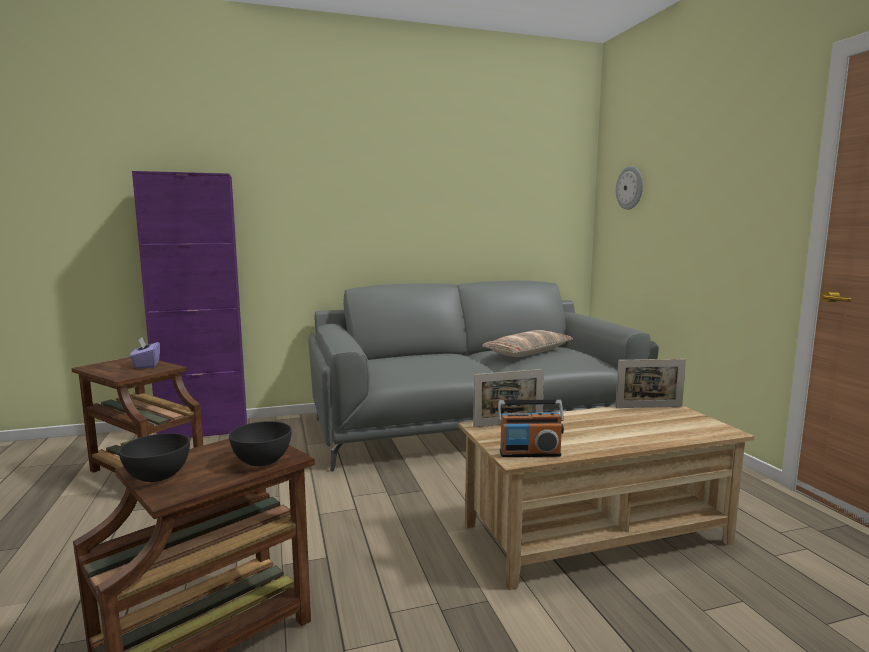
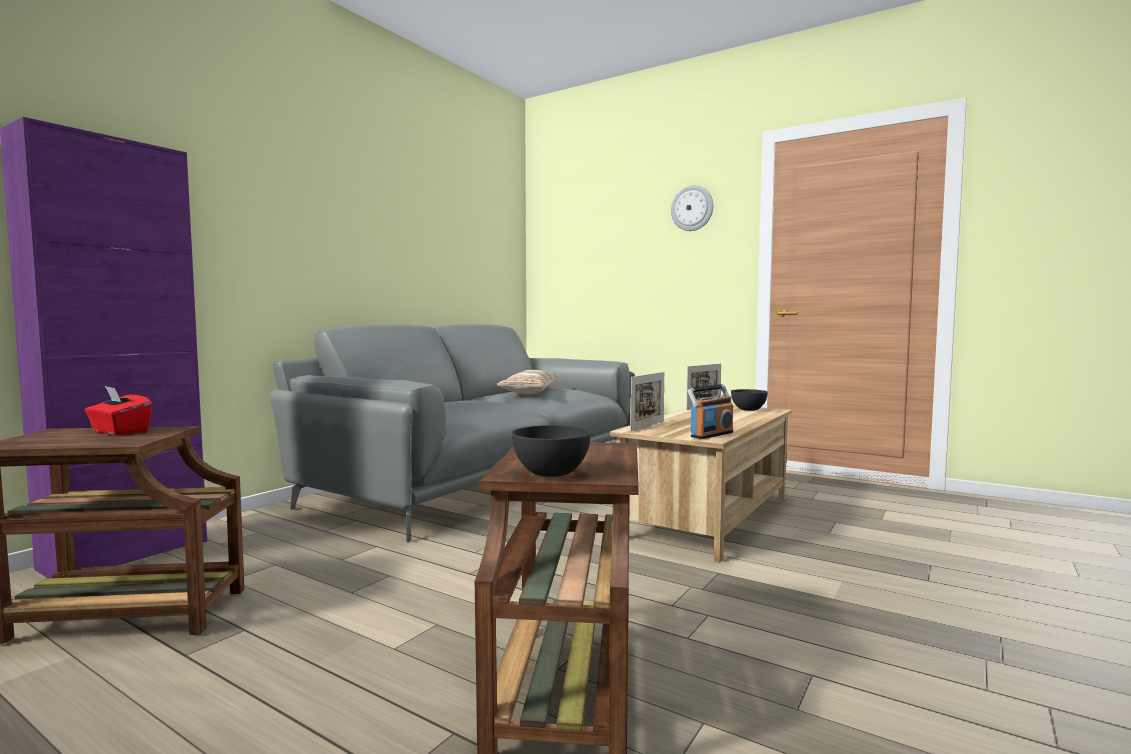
camera: 40 degrees left, 5 degrees down
(146, 365) = (119, 432): purple tissue box -> red tissue box
(262, 462) = (605, 451): grey bowl -> grey bowl (748, 410)
(630, 188) = (573, 236): wall clock -> wall clock (692, 208)

